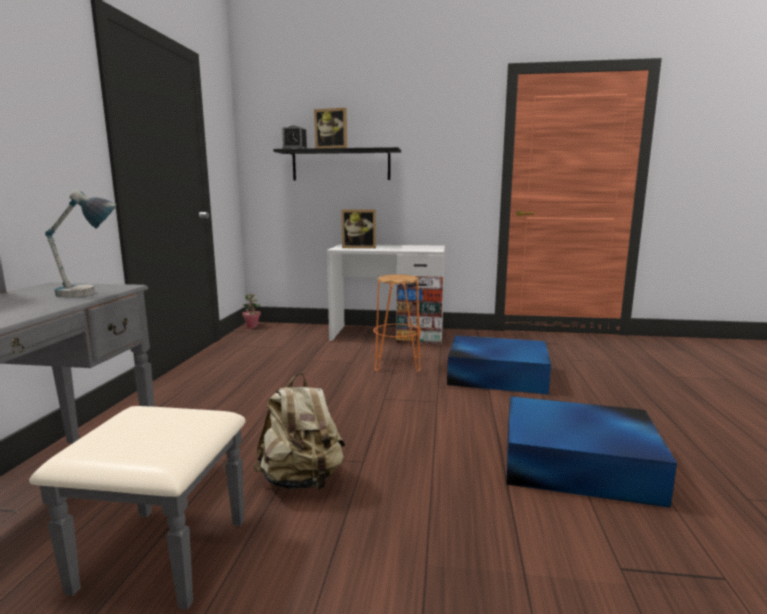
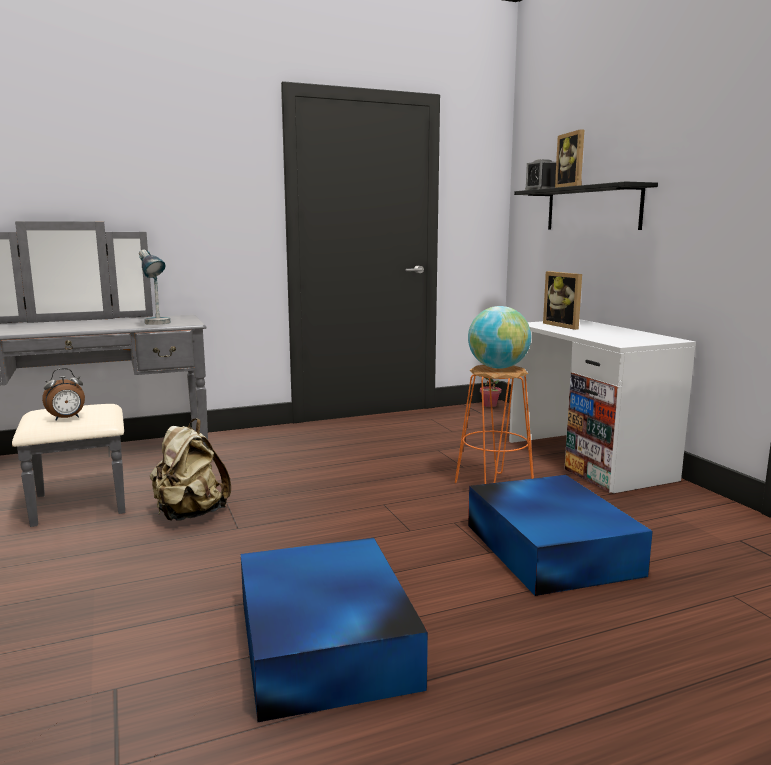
camera: 60 degrees right, 0 degrees up
(178, 432) = (67, 418): none -> alarm clock
(396, 276) = (497, 367): none -> globe

